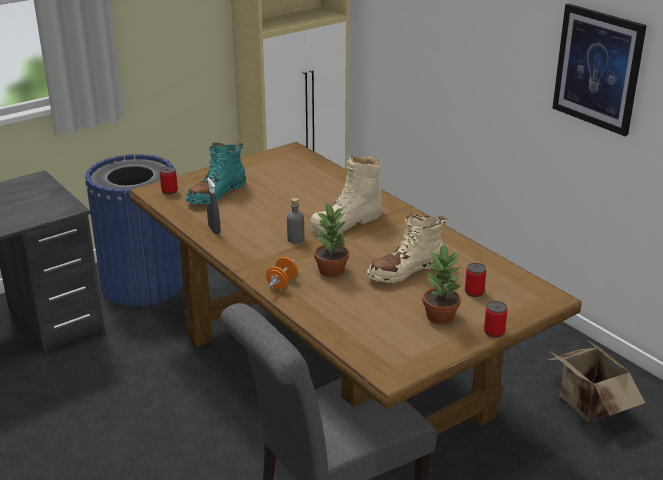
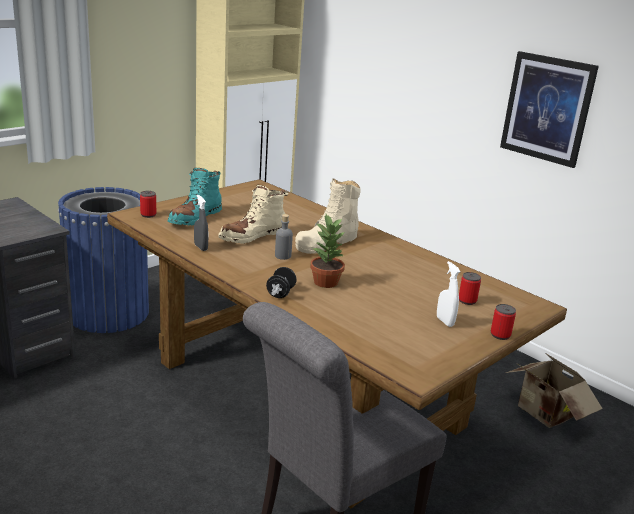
camera: 10 degrees left, 5 degrees down
(282, 283) = (280, 293): orange dumbbell -> black dumbbell
(405, 271) = (396, 283): beige boot -> beige boot (252, 236)
(441, 316) = (445, 321): potted plant -> white spray bottle

